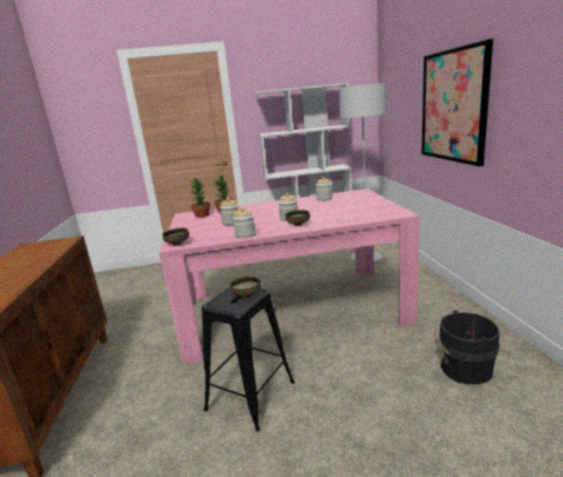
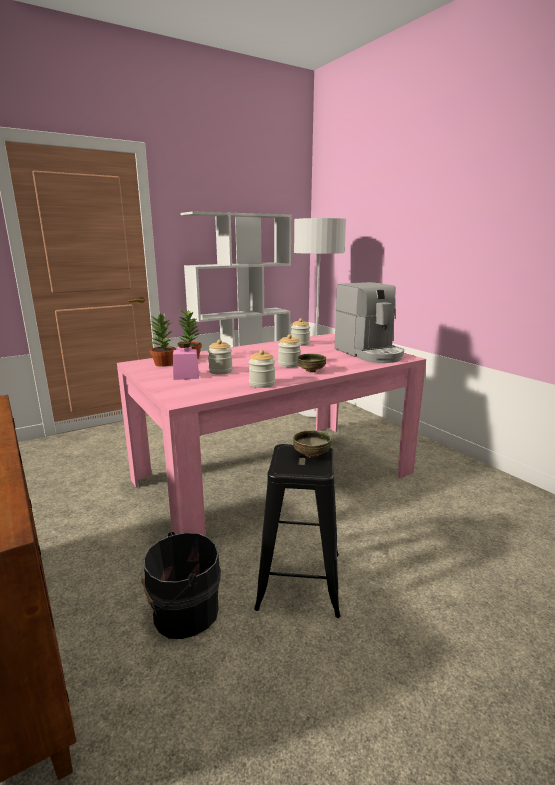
camera: 25 degrees left, 0 degrees up
(177, 244) = (182, 398): bowl -> none
(203, 226) = (186, 376): none -> pink jar
(372, 209) = (370, 353): none -> coffee machine
(453, 106) = (426, 249): picture -> none
(463, 369) = (484, 510): black bucket -> black bucket (182, 612)

